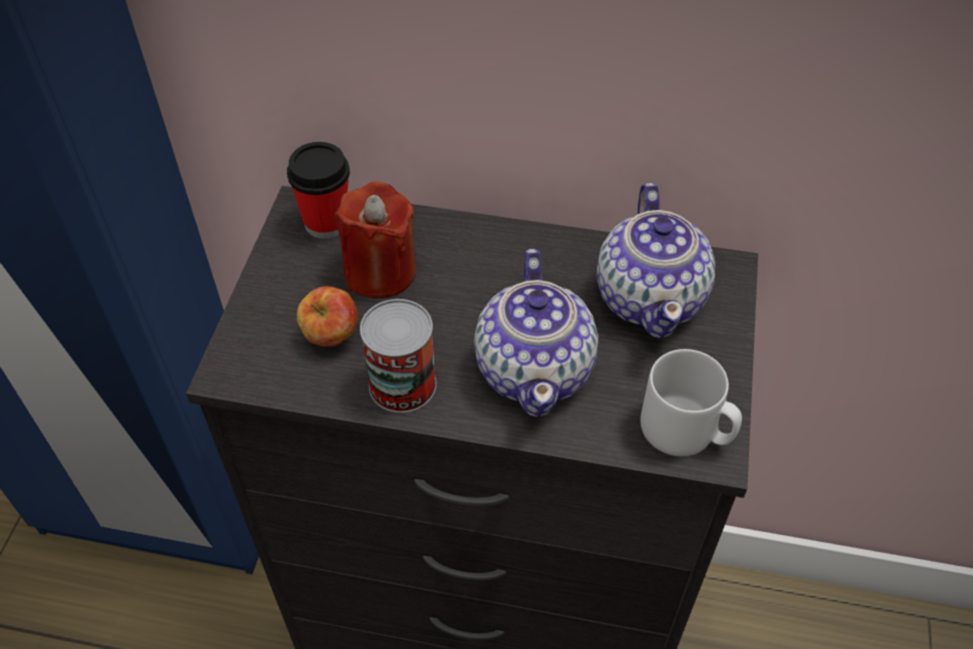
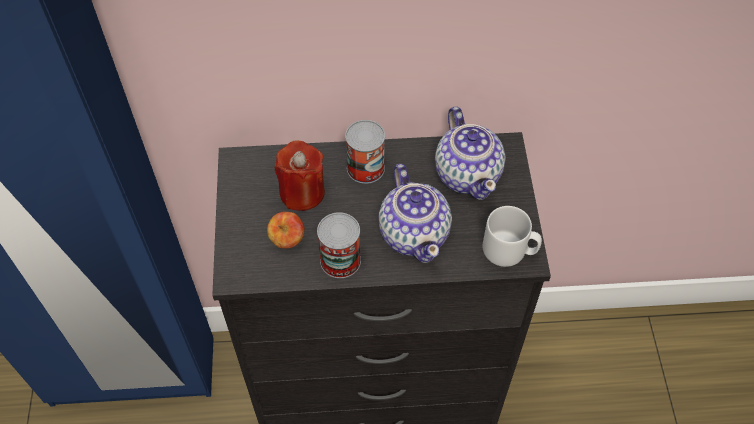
camera: 15 degrees left, 5 degrees up
(327, 222) = (257, 166): cup -> none
(490, 256) = (365, 168): none -> can

